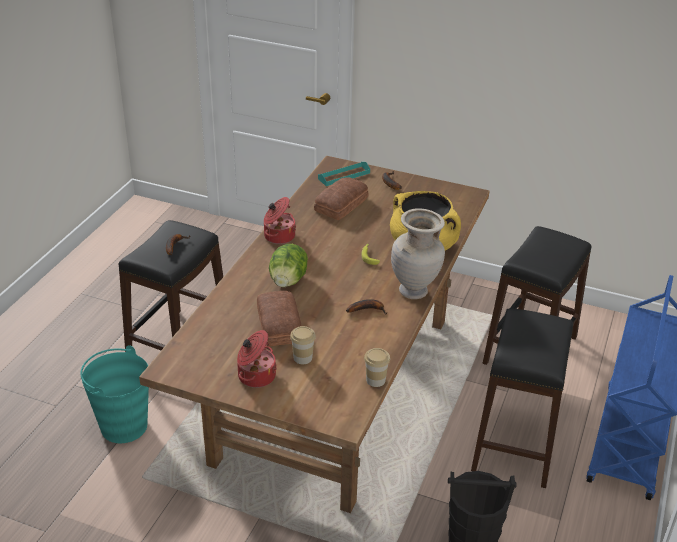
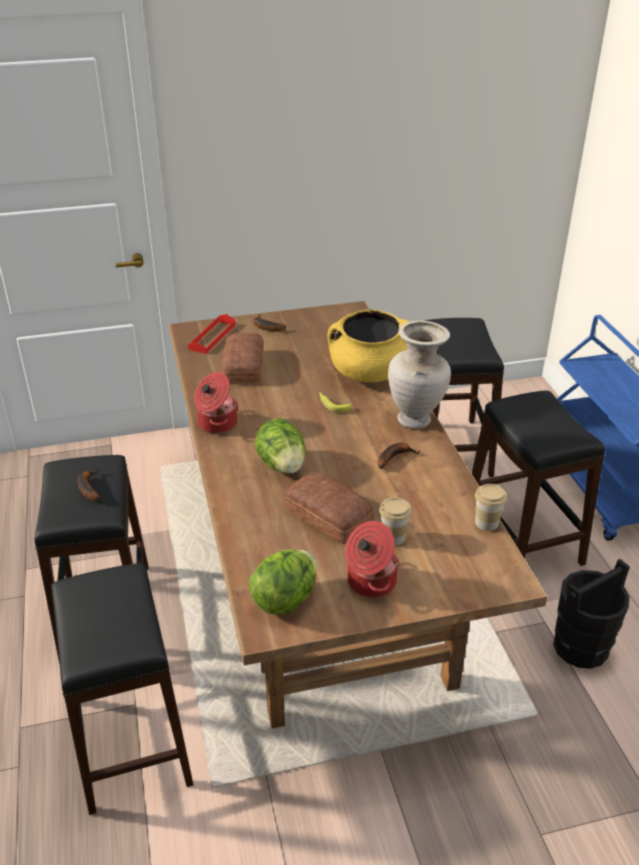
camera: 35 degrees left, 0 degrees up
(123, 426) = (130, 741): turquoise bucket -> black stool
(195, 359) = (285, 599): none -> lettuce
(344, 176) = (212, 337): turquoise tray -> red tray

